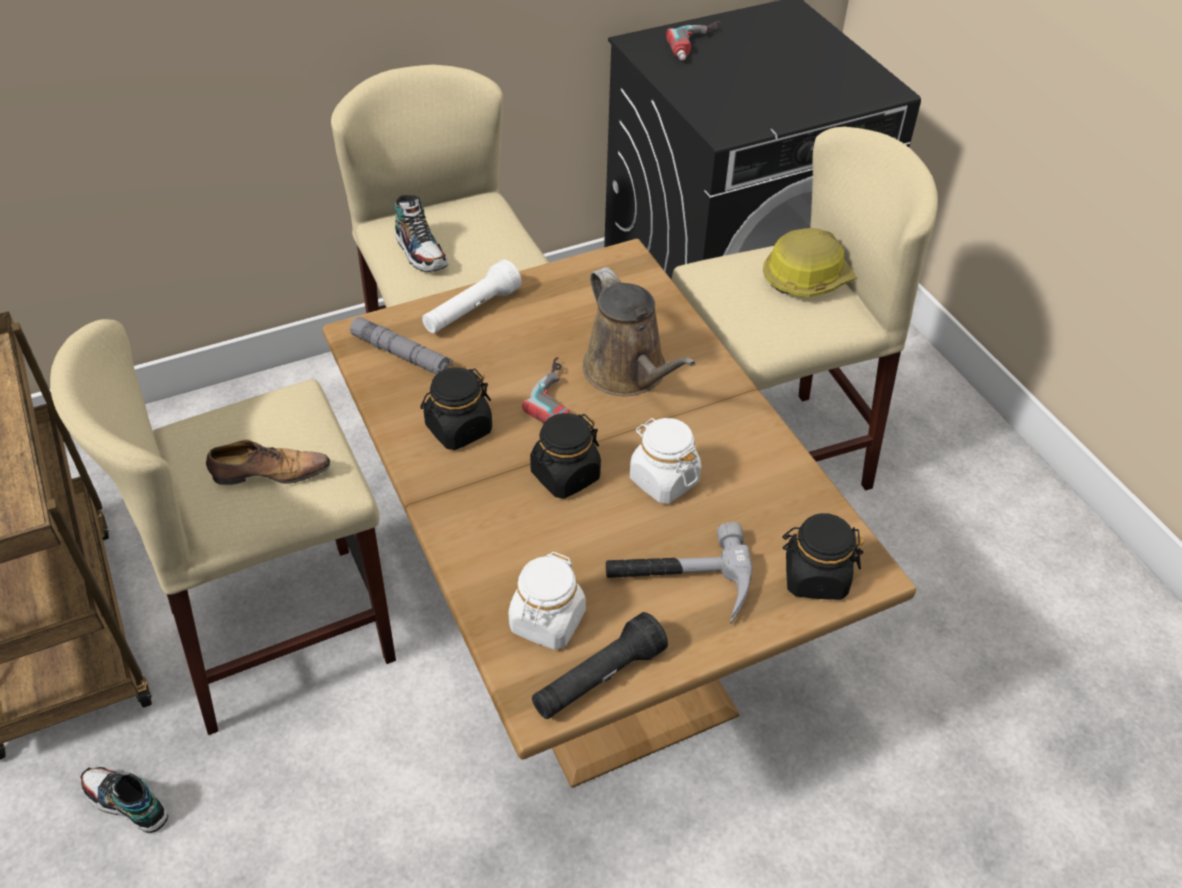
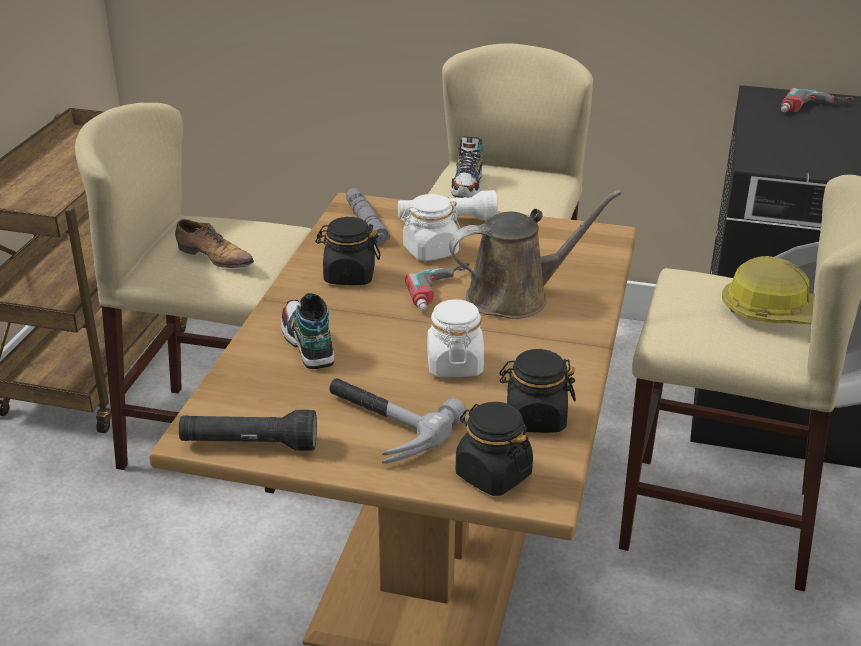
camera: 40 degrees right, 15 degrees down
(126, 803) = (33, 478): shoe -> shoe (307, 344)
(547, 621) = (261, 398): white jar -> white jar (430, 251)
(565, 475) = (385, 330): black jar -> black jar (535, 418)
(629, 373) = (515, 296): brown watering can -> brown watering can turned 120 degrees counterclockwise

